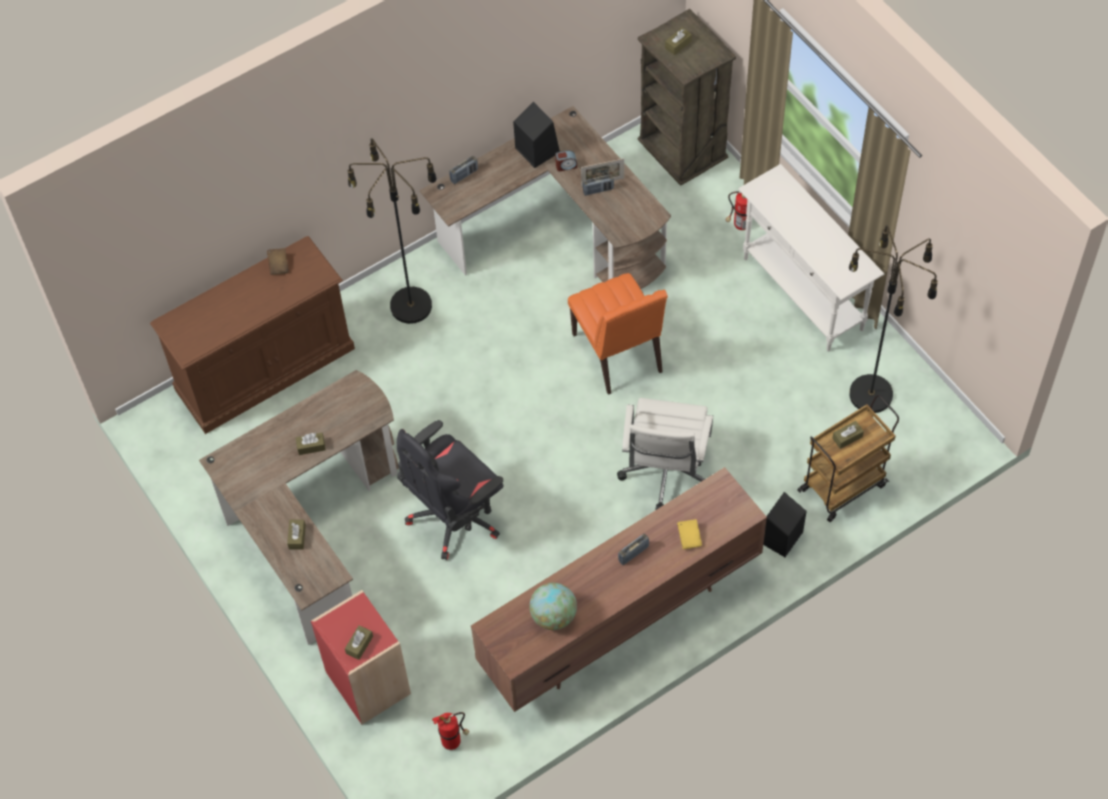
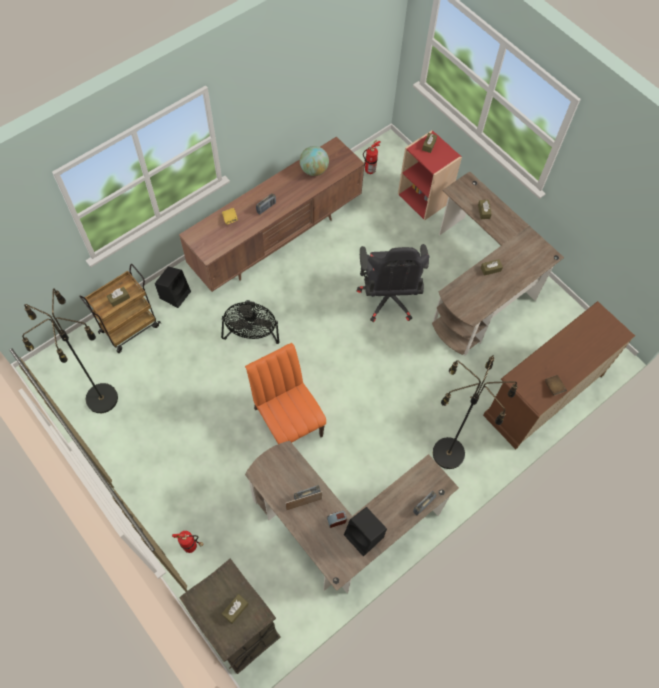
camera: 170 degrees right, 5 degrees up
(455, 515) = (388, 297): black office chair -> black office chair turned 135 degrees clockwise
(665, 476) = (250, 331): white office chair -> black fan
(802, 294) = (144, 482): white console table -> none

